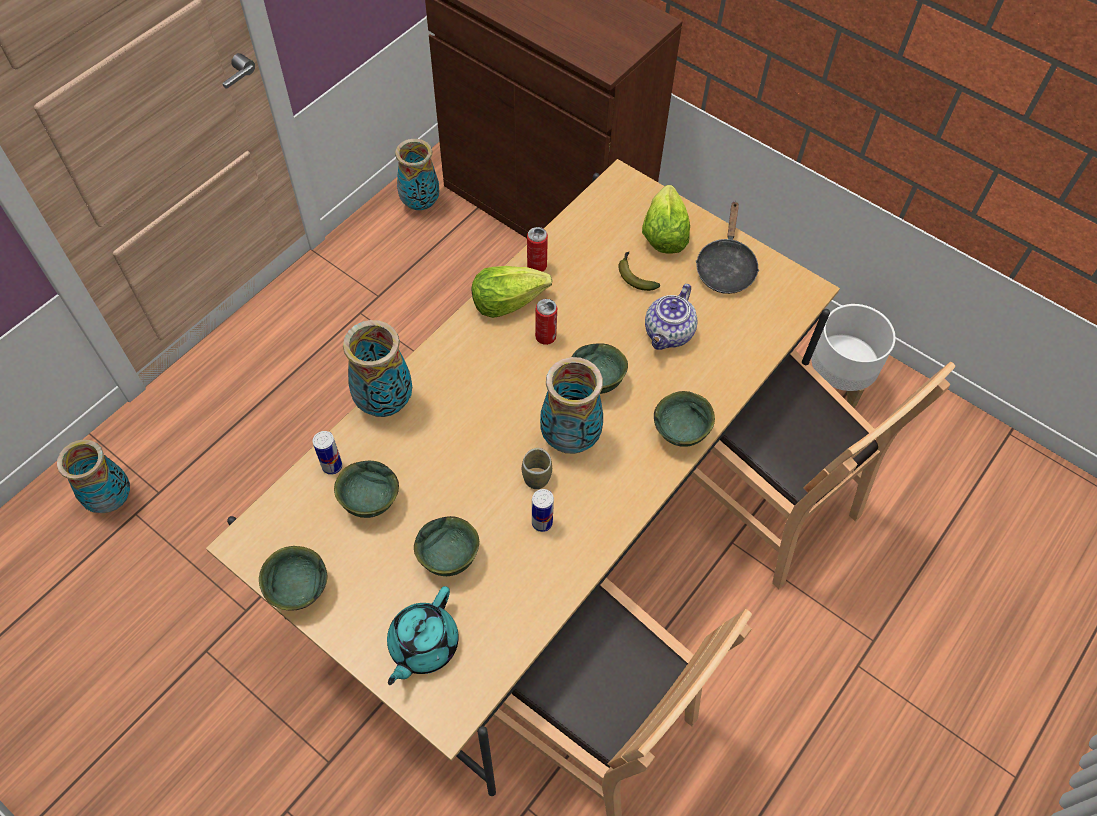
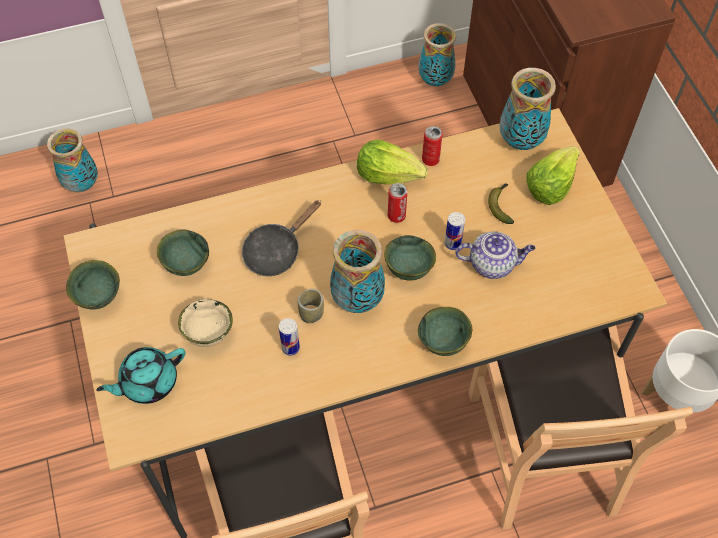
camera: 35 degrees right, 0 degrees up
(332, 466) = (180, 226): can -> can (452, 243)
(384, 403) = (246, 202): vase -> vase (520, 141)
(448, 559) = (207, 334): green bowl -> beige bowl
(668, 334) = (492, 264): teapot -> teapot turned 150 degrees counterclockwise
(725, 267) = (580, 236): black frying pan -> black frying pan (276, 251)

